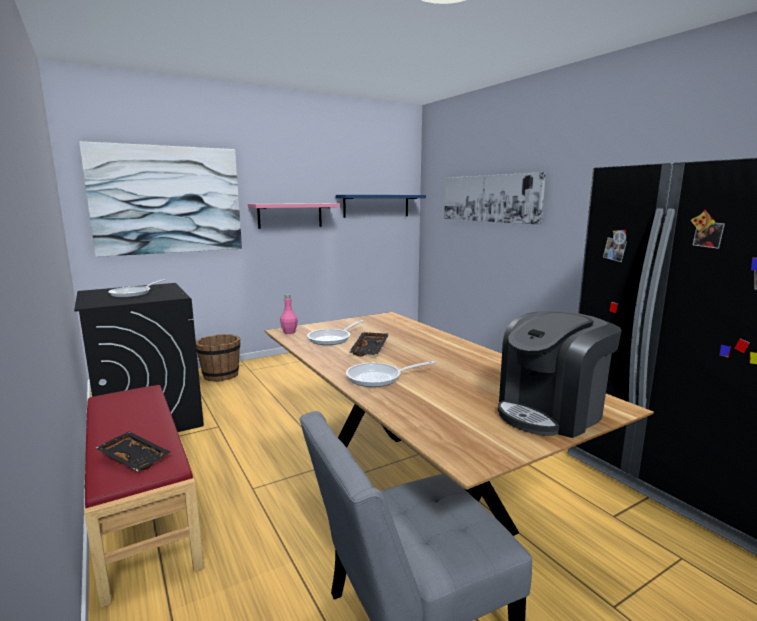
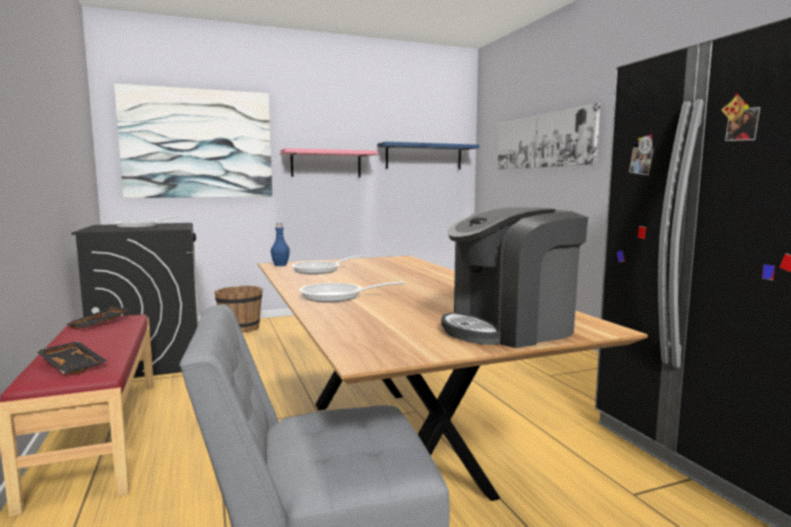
camera: 10 degrees right, 5 degrees down
(289, 332) = (280, 265): pink bottle -> blue bottle
(370, 350) = (352, 278): black tray -> black tray (100, 324)

